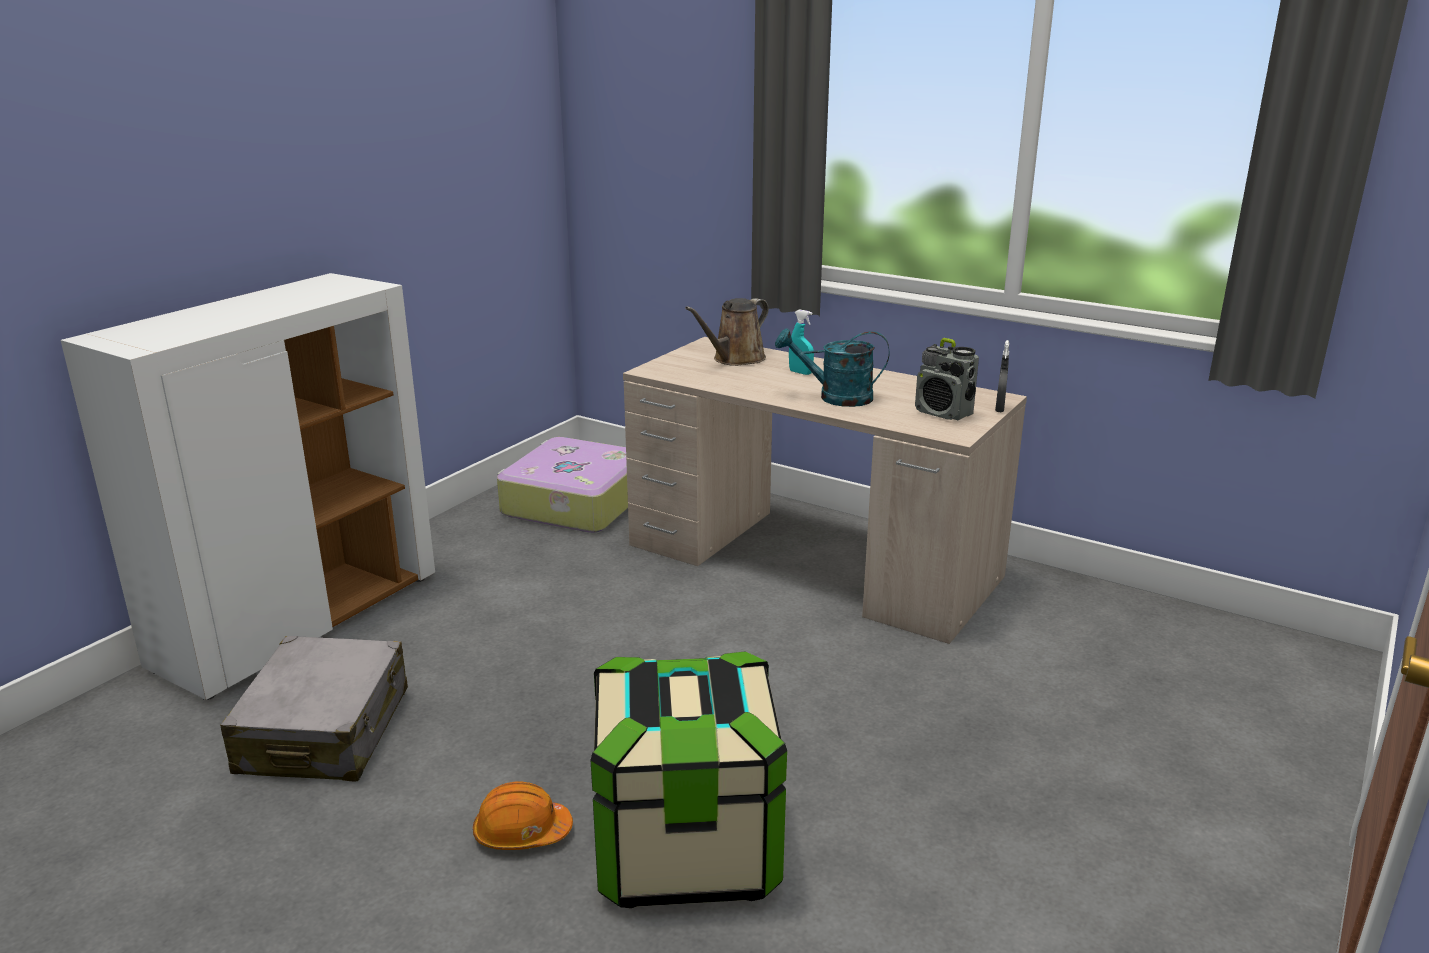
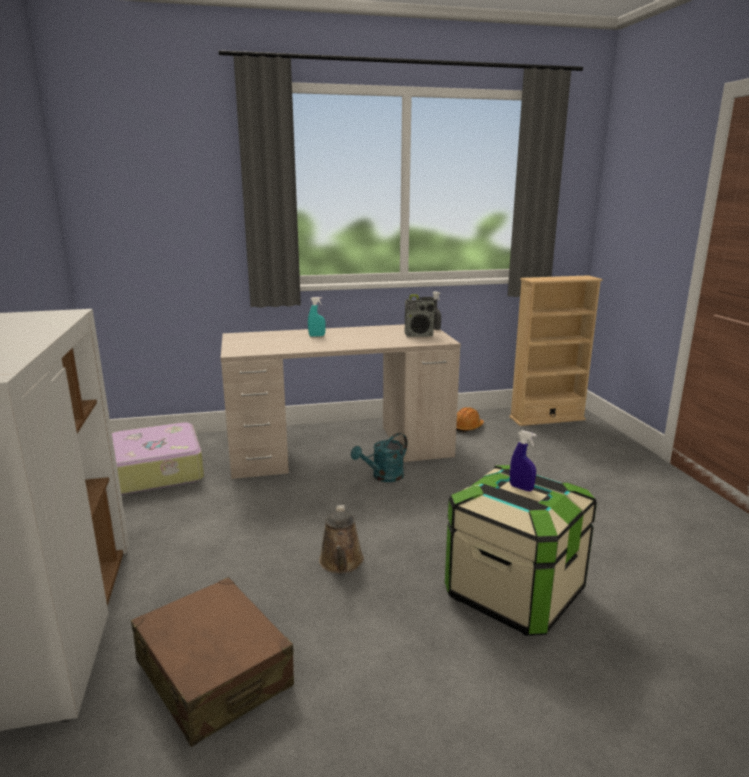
camera: 45 degrees left, 5 degrees down
(325, 731) = (214, 674): grey suitcase -> brown suitcase
(521, 833) = (434, 641): orange hard hat -> orange hard hat (467, 427)
(690, 691) = (521, 488): none -> blue spray bottle
(735, 359) = (268, 338): brown watering can -> brown watering can (341, 563)
(835, 398) = (360, 341): turquoise watering can -> turquoise watering can (383, 477)
(1247, 656) = (546, 418): none -> beige bookcase

